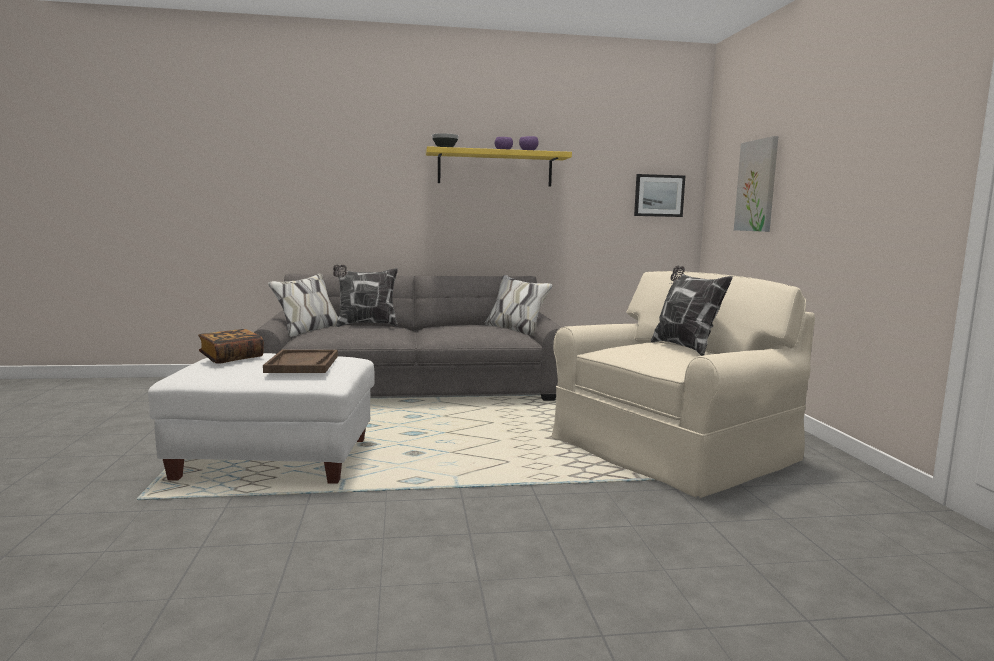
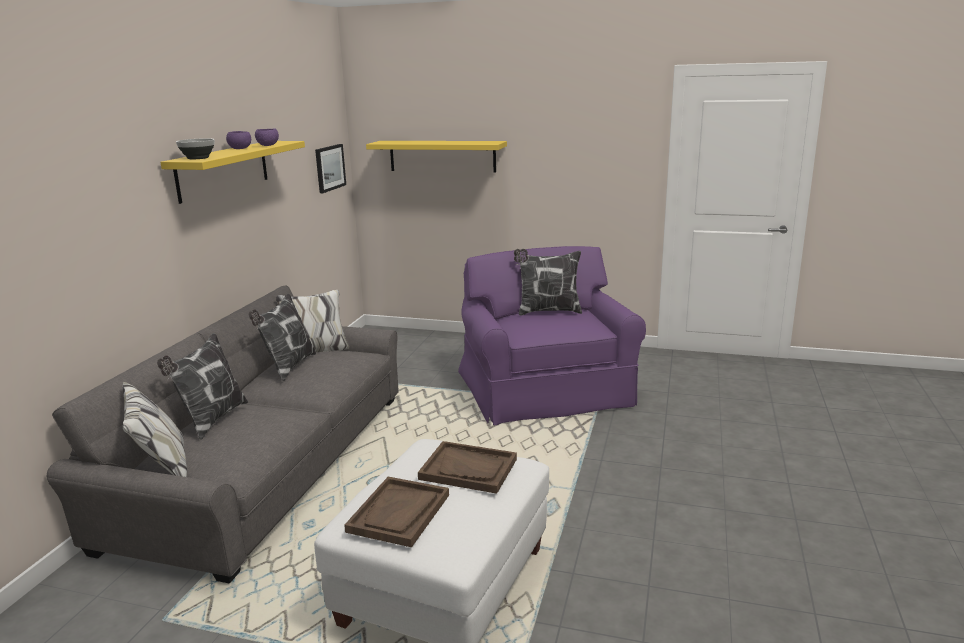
camera: 65 degrees left, 10 degrees up
(231, 358) = (399, 513): book -> brown tray
(465, 325) = (288, 367): none -> pillow
(671, 449) = (545, 389): beige armchair -> purple armchair
(757, 186) = (442, 156): picture -> yellow shelf

